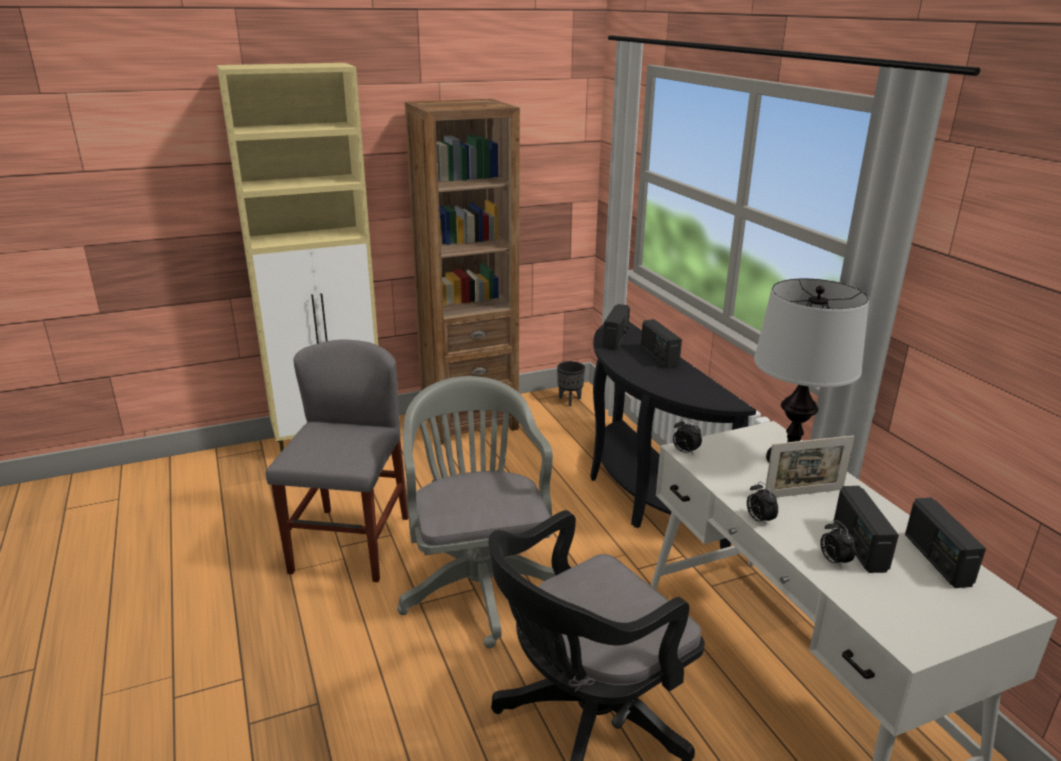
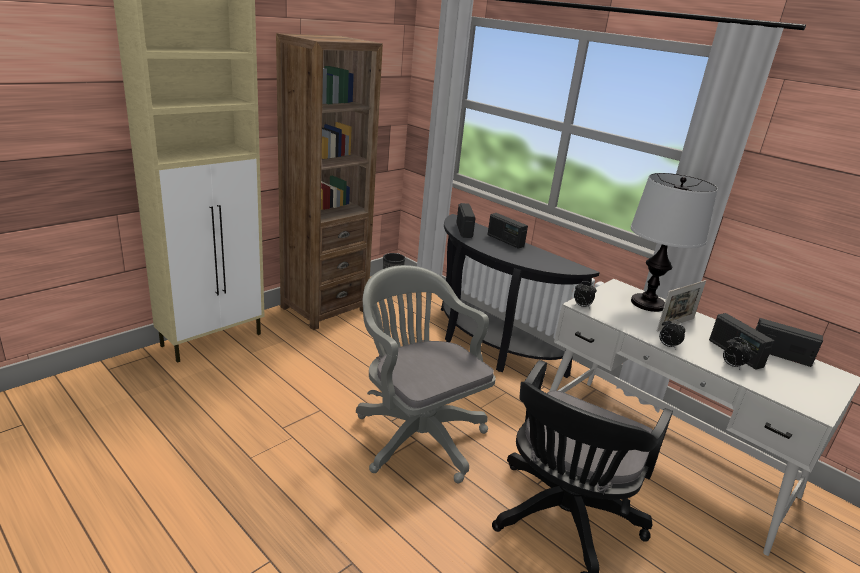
camera: 25 degrees left, 0 degrees up
(350, 544) = (290, 424): grey chair -> none
(936, 559) = (779, 354): radio -> radio turned 150 degrees clockwise

